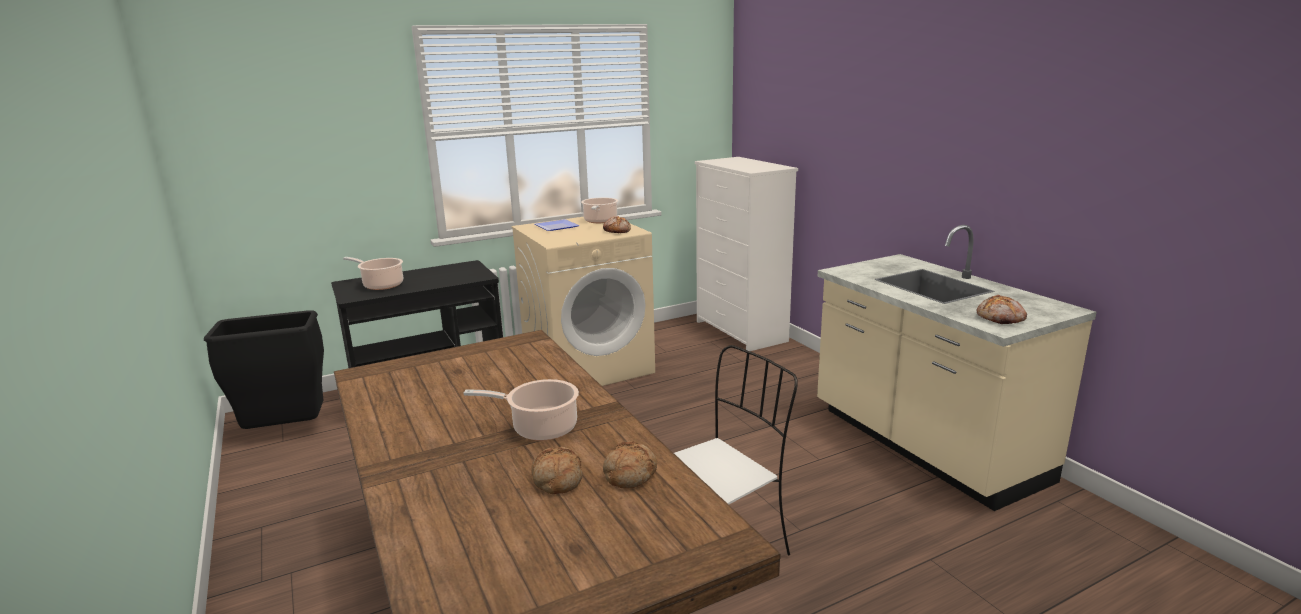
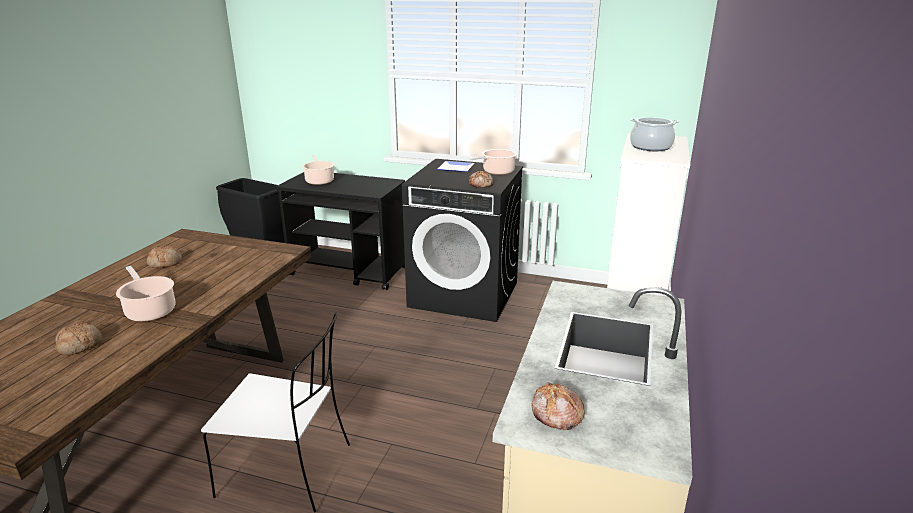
camera: 45 degrees right, 5 degrees up
(589, 366) = (464, 294): beige washing machine -> black washing machine
(629, 474) = (102, 364): bread -> bread (165, 263)
(743, 165) = (650, 147): none -> cooking pot

